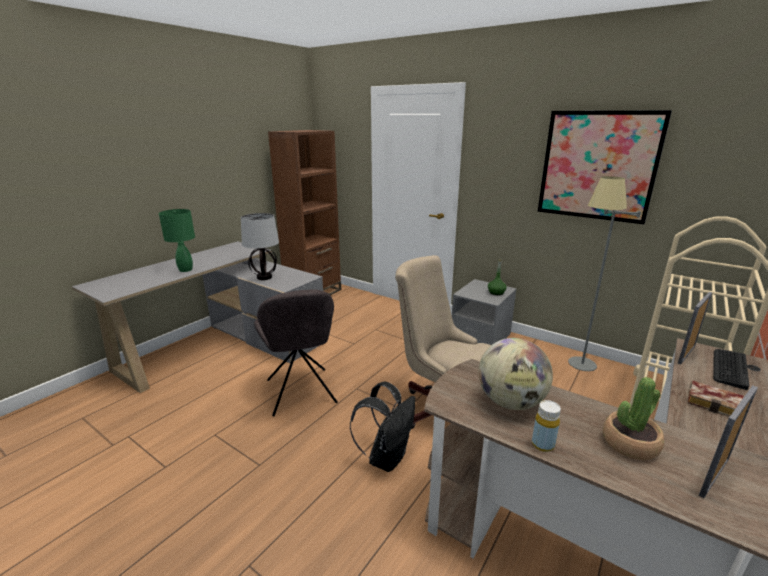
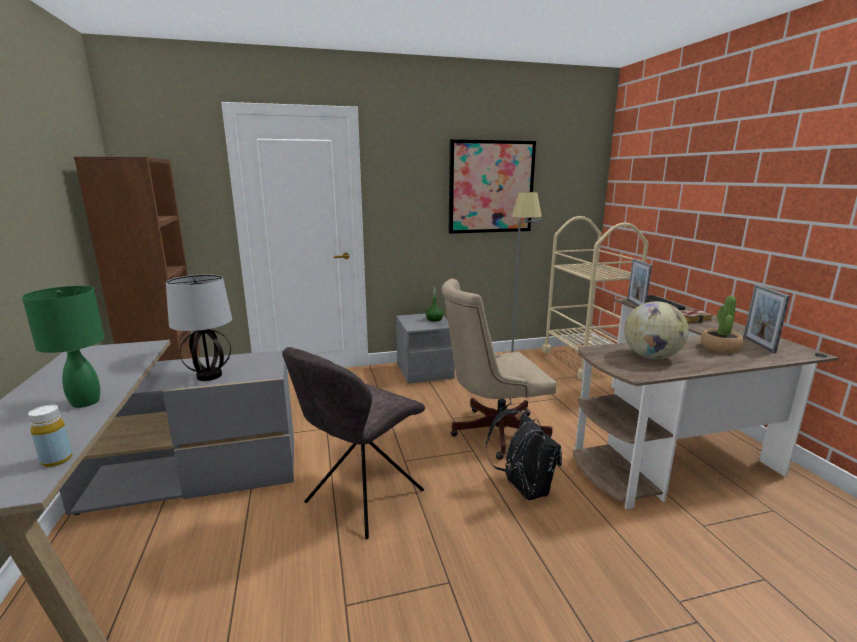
camera: 50 degrees left, 5 degrees down
(301, 393) = (361, 499): grey chair -> grey chair turned 105 degrees clockwise
(542, 444) = (708, 366): yellow bottle -> yellow bottle (57, 460)

